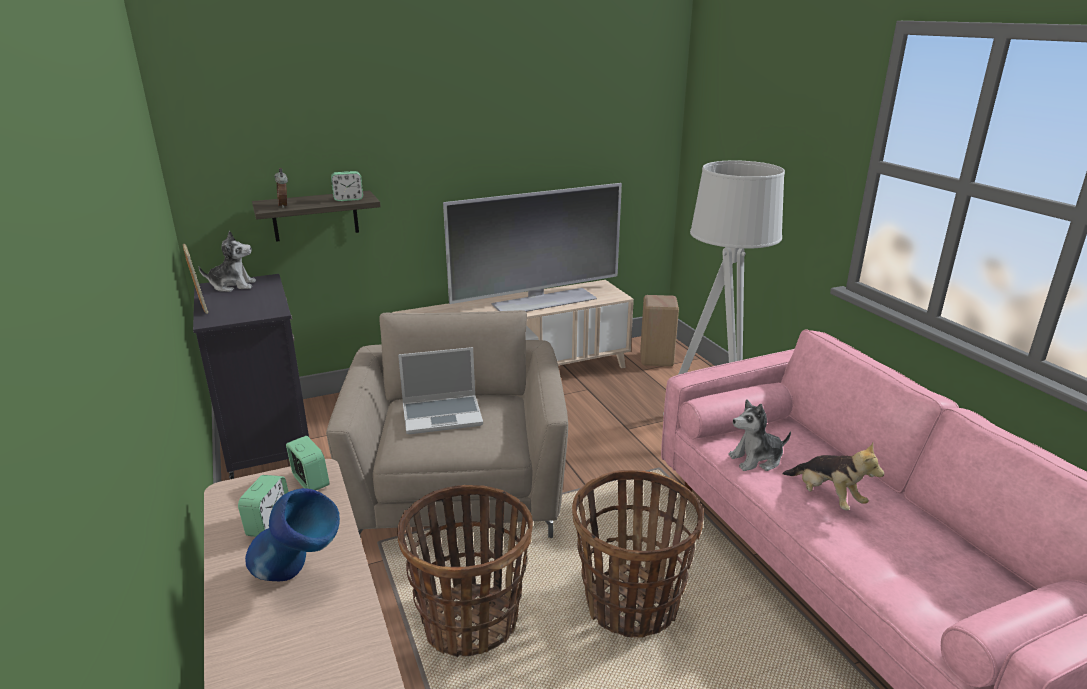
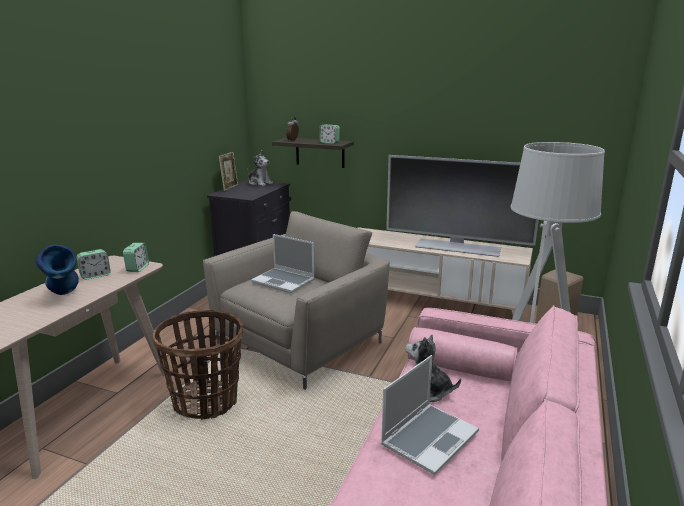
camera: 45 degrees right, 5 degrees down
(631, 604) = (287, 447): basket -> none
(826, 497) = (429, 438): plush toy -> laptop

